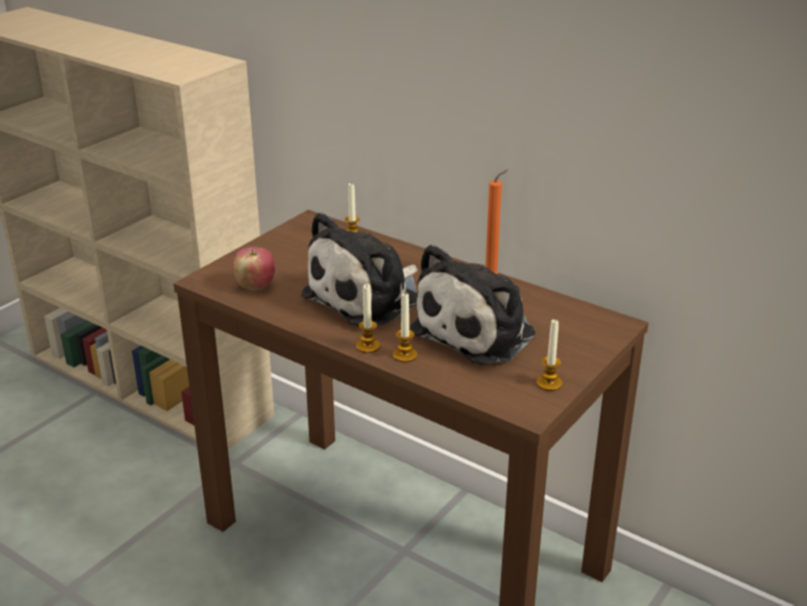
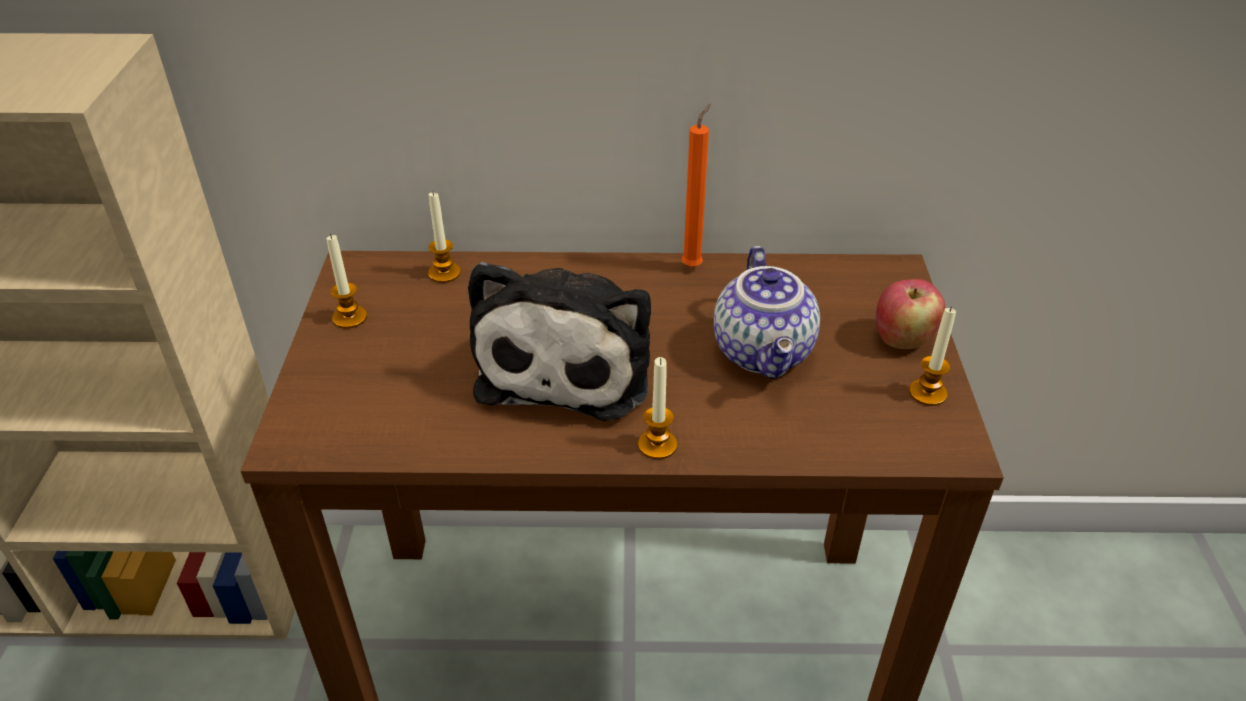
camera: 35 degrees left, 10 degrees up
(255, 286) = (385, 416): apple -> apple (902, 339)
(405, 355) = (720, 436): candle -> candle (350, 318)
(479, 331) = (765, 353): plush toy -> teapot

